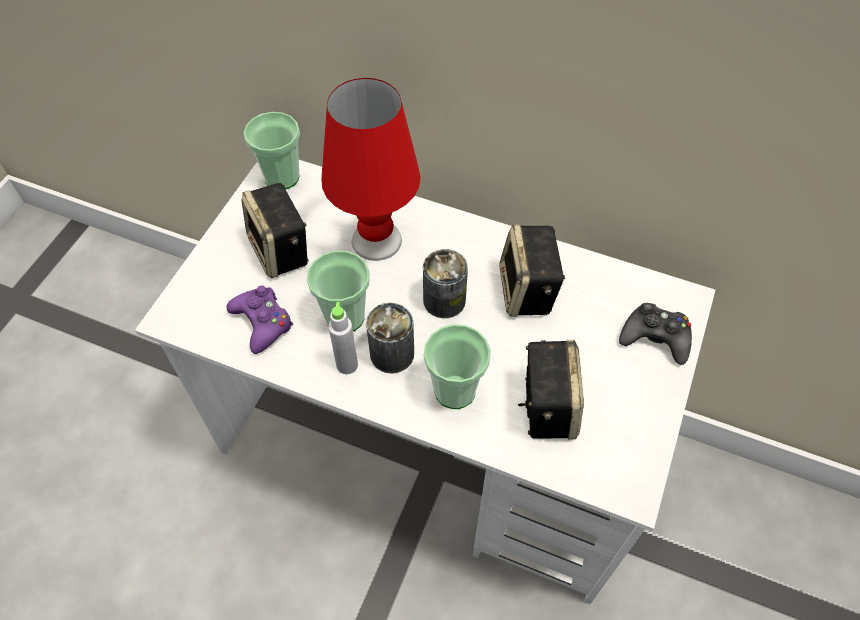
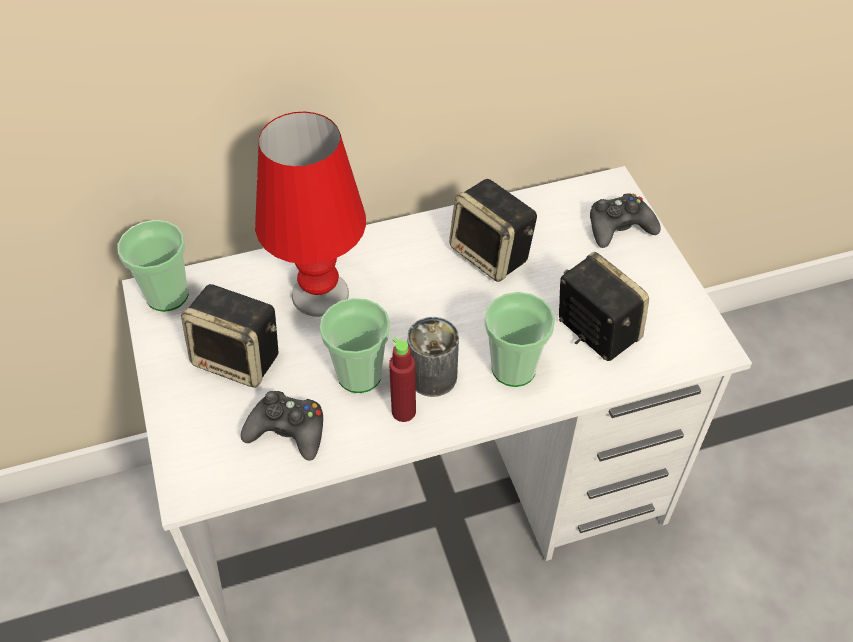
camera: 40 degrees left, 5 degrees down
(262, 322) = (288, 430): purple game controller -> black game controller
(347, 365) = (403, 412): grey bottle -> red bottle
(444, 300) = (431, 305): can -> none

